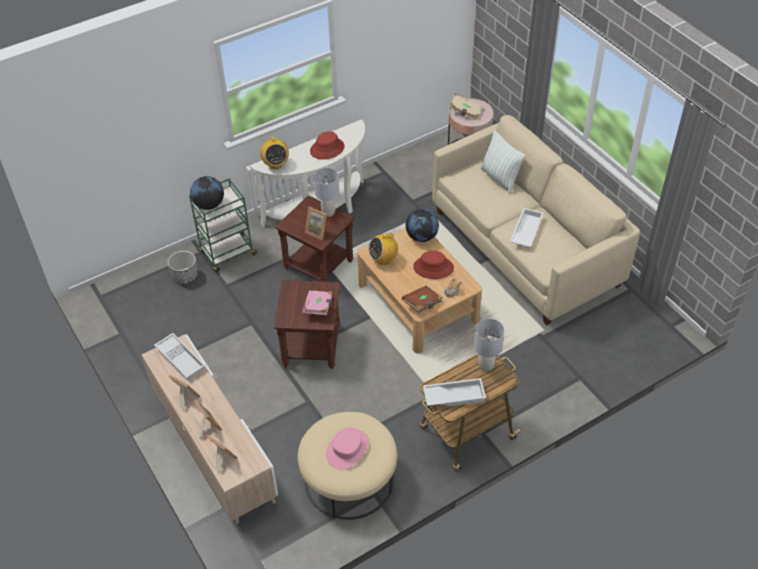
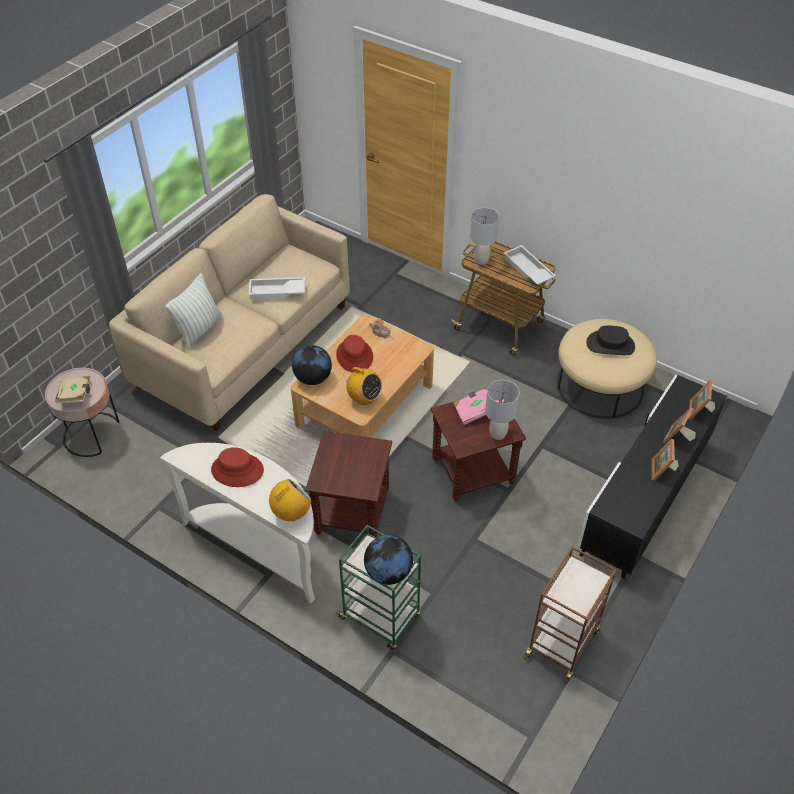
camera: 115 degrees left, 0 degrees up
(142, 338) = (562, 642): none -> brown cart
(181, 359) = (621, 498): white tray -> none
(185, 276) = (443, 647): planter -> none
(215, 447) = (643, 498): beige tv stand -> black tv stand
(318, 231) = (364, 455): picture frame -> none
(328, 212) = (327, 457): grey table lamp -> grey table lamp (497, 434)
(347, 449) = (610, 345): pink hat -> black hat
(422, 304) = (409, 349): brown book -> none

